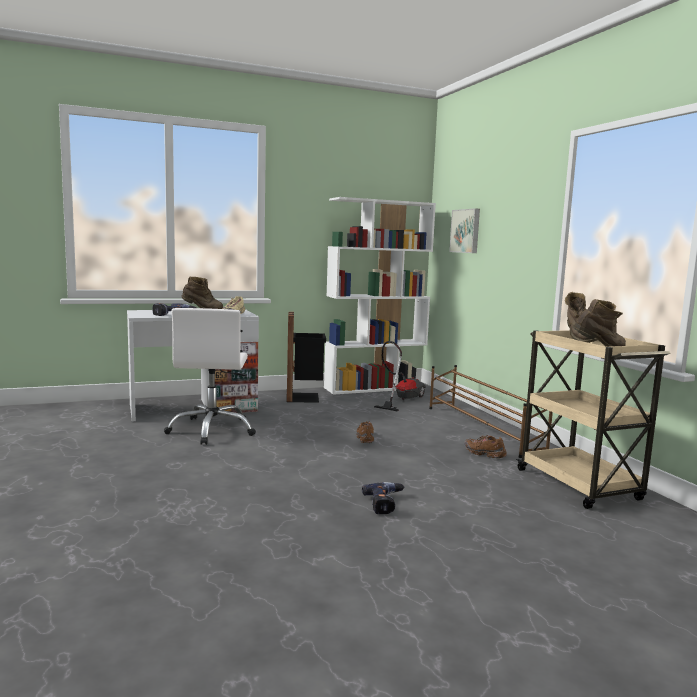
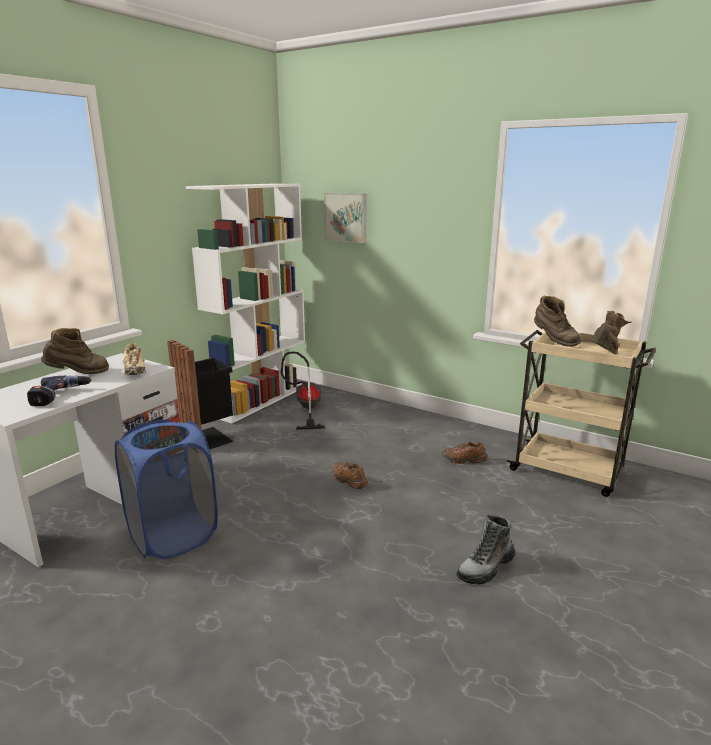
camera: 35 degrees left, 10 degrees up
(212, 430) = (173, 536): white office chair -> blue laundry basket
(386, 504) = (486, 568): power drill -> boot
(482, 429) = (421, 427): brown shoe rack -> none

